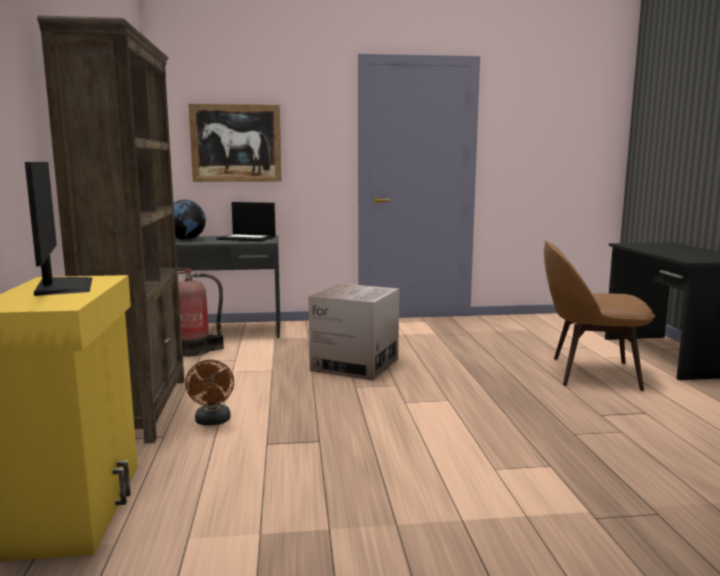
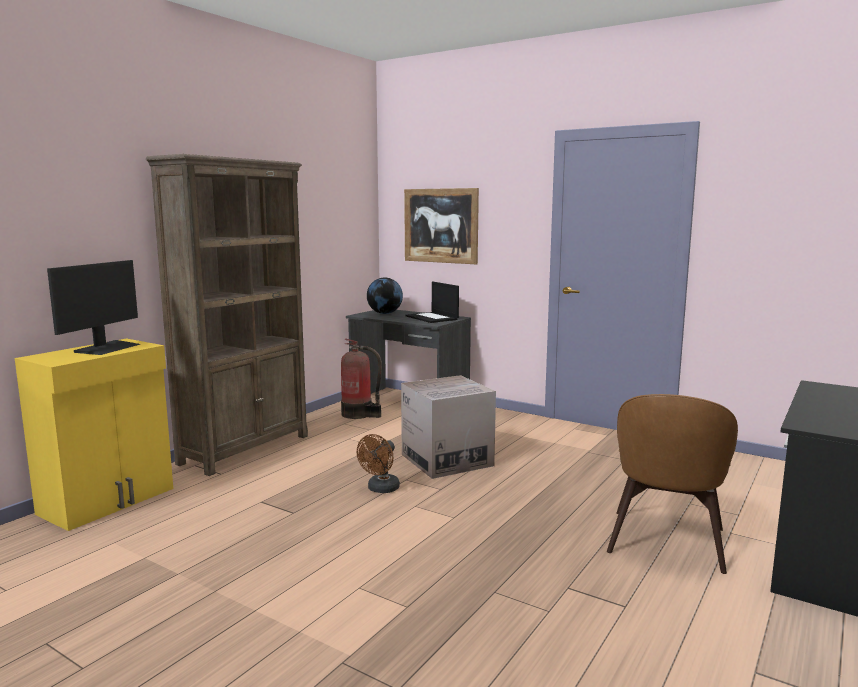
camera: 40 degrees right, 0 degrees up
(213, 422) = (263, 473): brown fan -> brown fan (380, 489)
(590, 373) = (666, 543): brown chair -> brown chair turned 120 degrees counterclockwise

